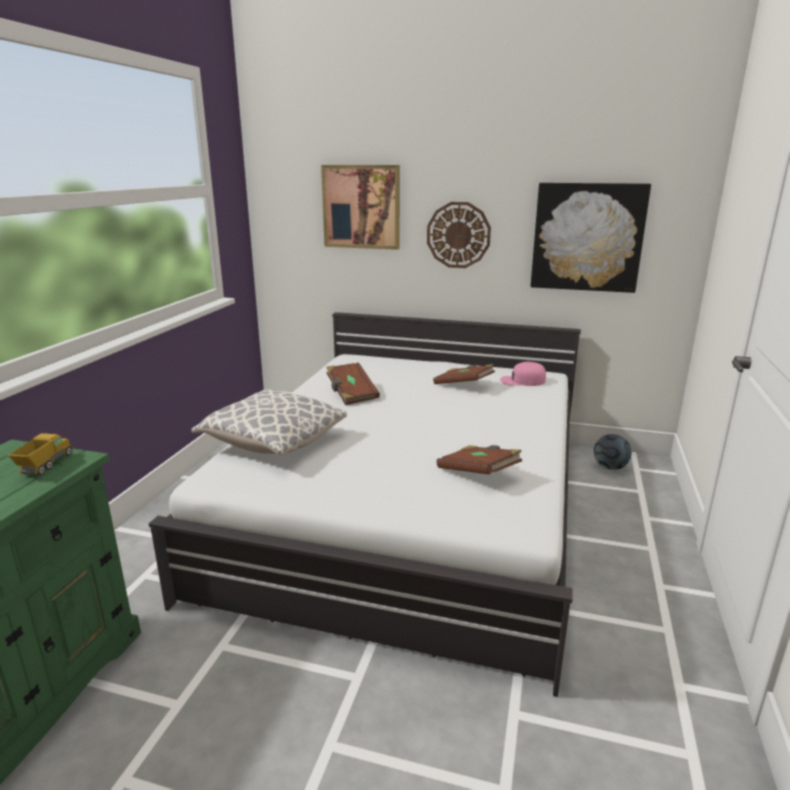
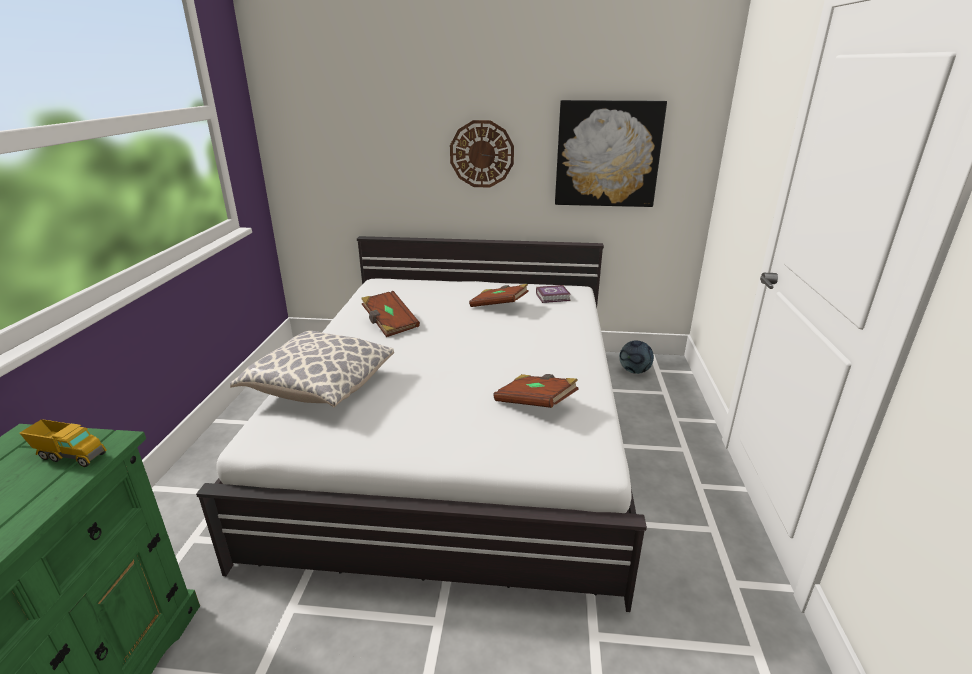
camera: 10 degrees left, 5 degrees up
(45, 466) = (70, 456): toy truck -> toy truck turned 105 degrees clockwise
(361, 207) = (380, 126): picture -> none
(522, 380) = (553, 297): pink cap -> book

